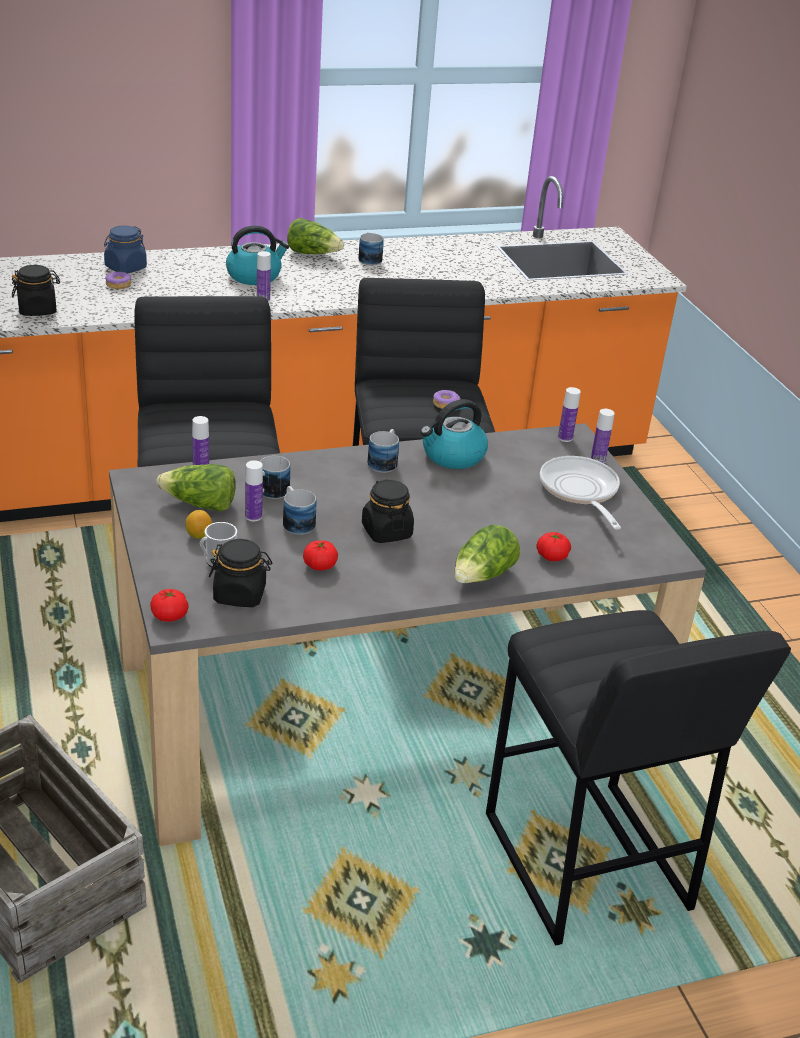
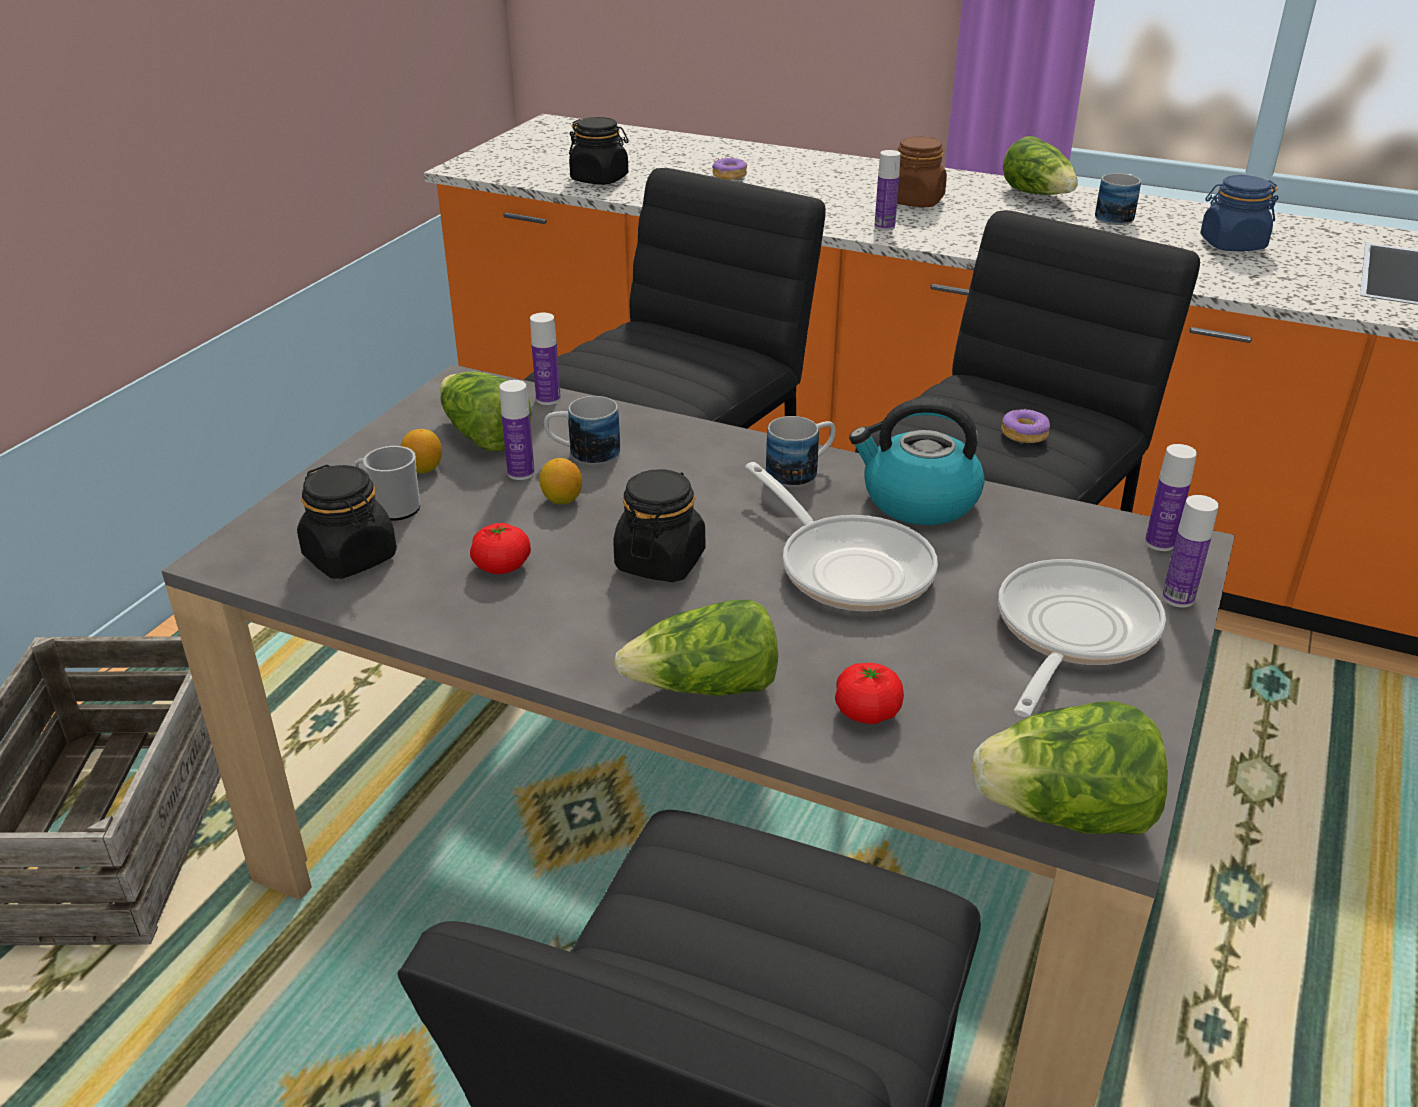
camera: 45 degrees right, 0 degrees up
(125, 268) = (766, 162): blue jar -> blue jar (1232, 244)
(169, 616) = (237, 545): tomato -> none
(254, 276) = (915, 201): kettle -> brown jar
(296, 521) = (561, 500): mug -> lemon
(466, 499) = (848, 567): none -> frying pan
(657, 561) = (1065, 815): none -> lettuce

